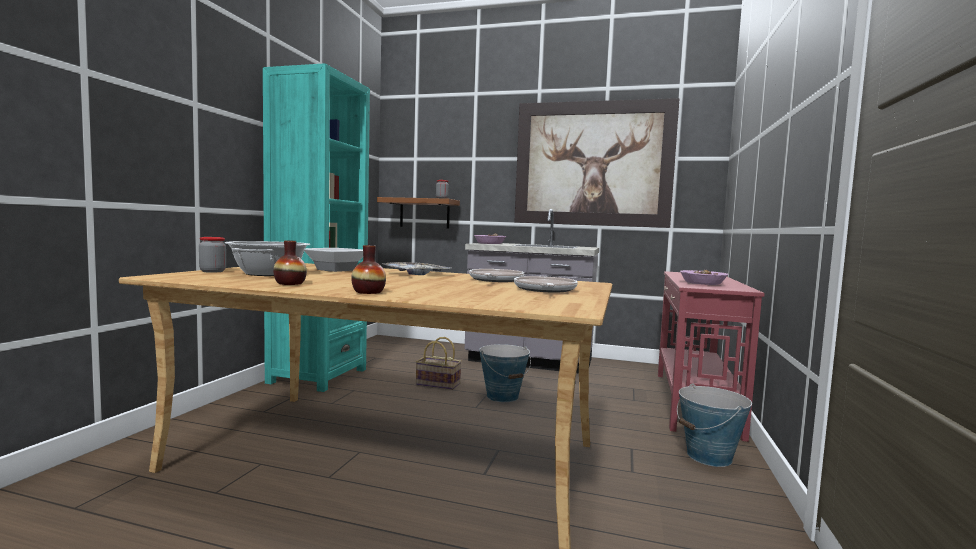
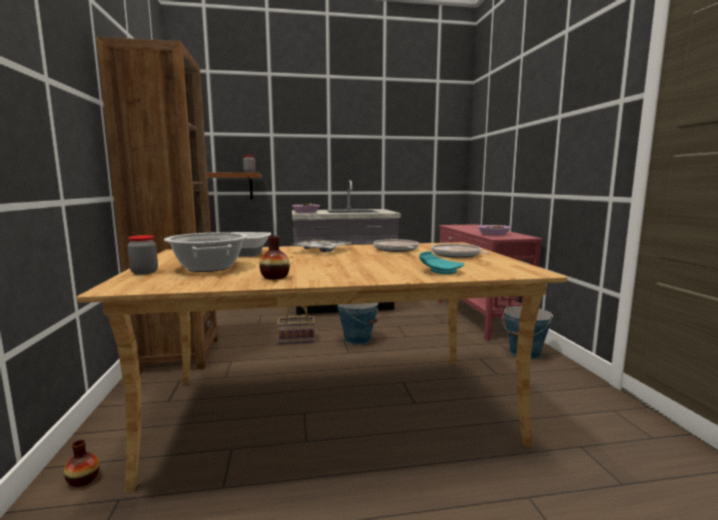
camera: 25 degrees left, 5 degrees up
(317, 376) = (179, 354): turquoise bookcase -> brown bookcase
(368, 292) = (367, 277): vase -> vase (83, 479)
(460, 297) = (440, 271): none -> turquoise plate
(592, 164) = (375, 141): picture -> none

